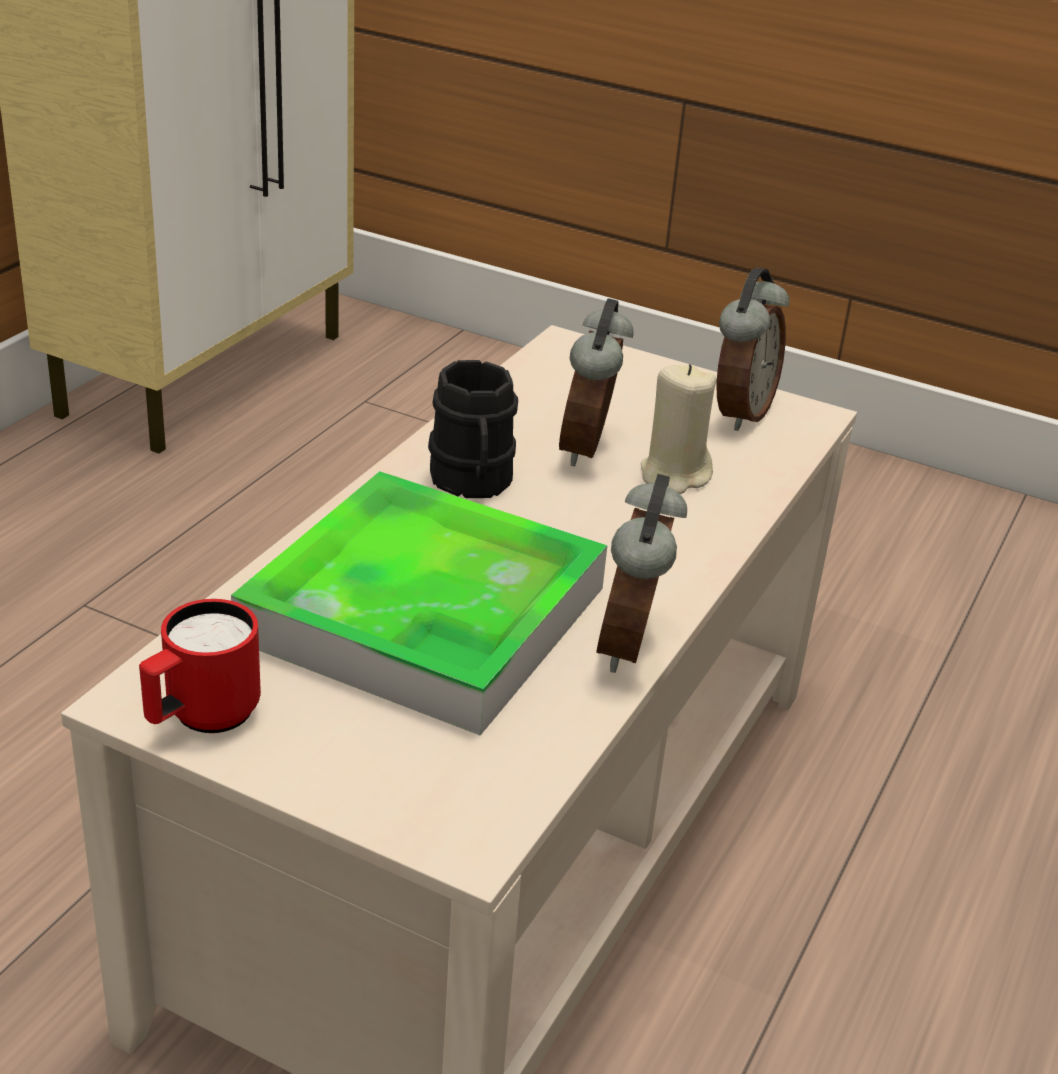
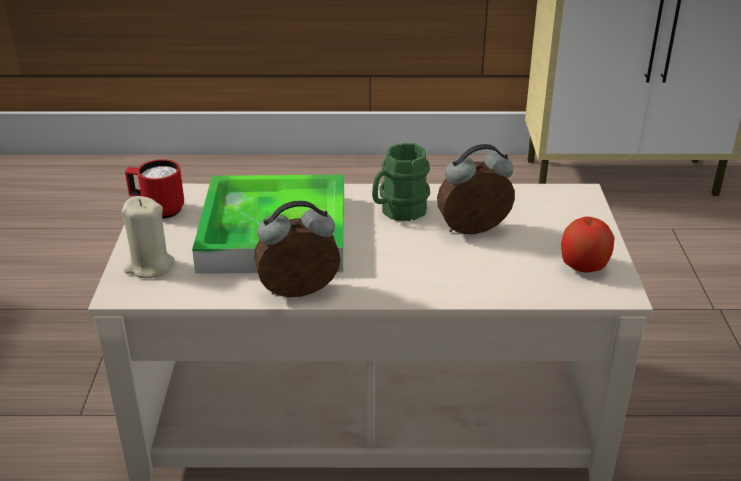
camera: 65 degrees right, 0 degrees up
(472, 483) = (398, 211): black mug -> green mug
(675, 475) = (481, 264): beige candle -> beige candle (149, 266)
(739, 413) = (583, 266): alarm clock -> apple

